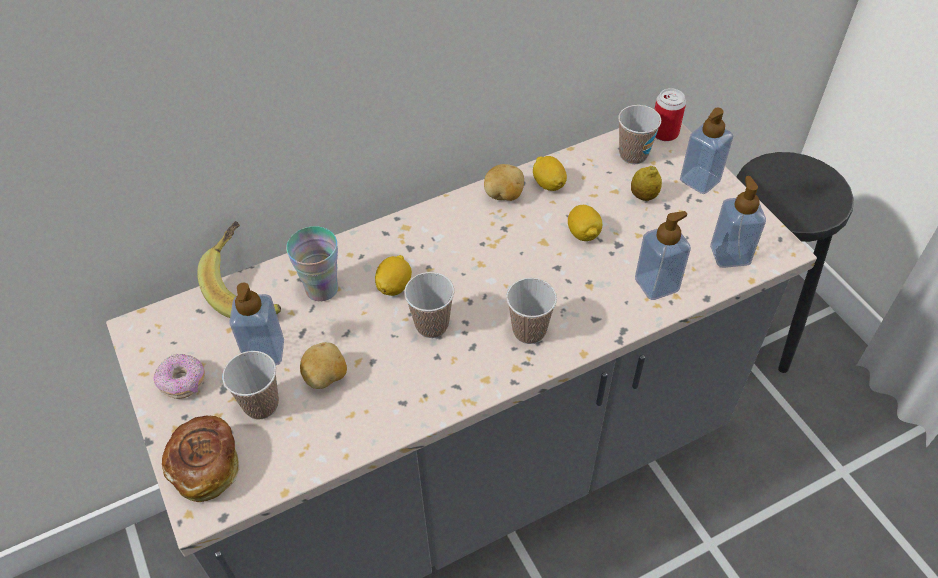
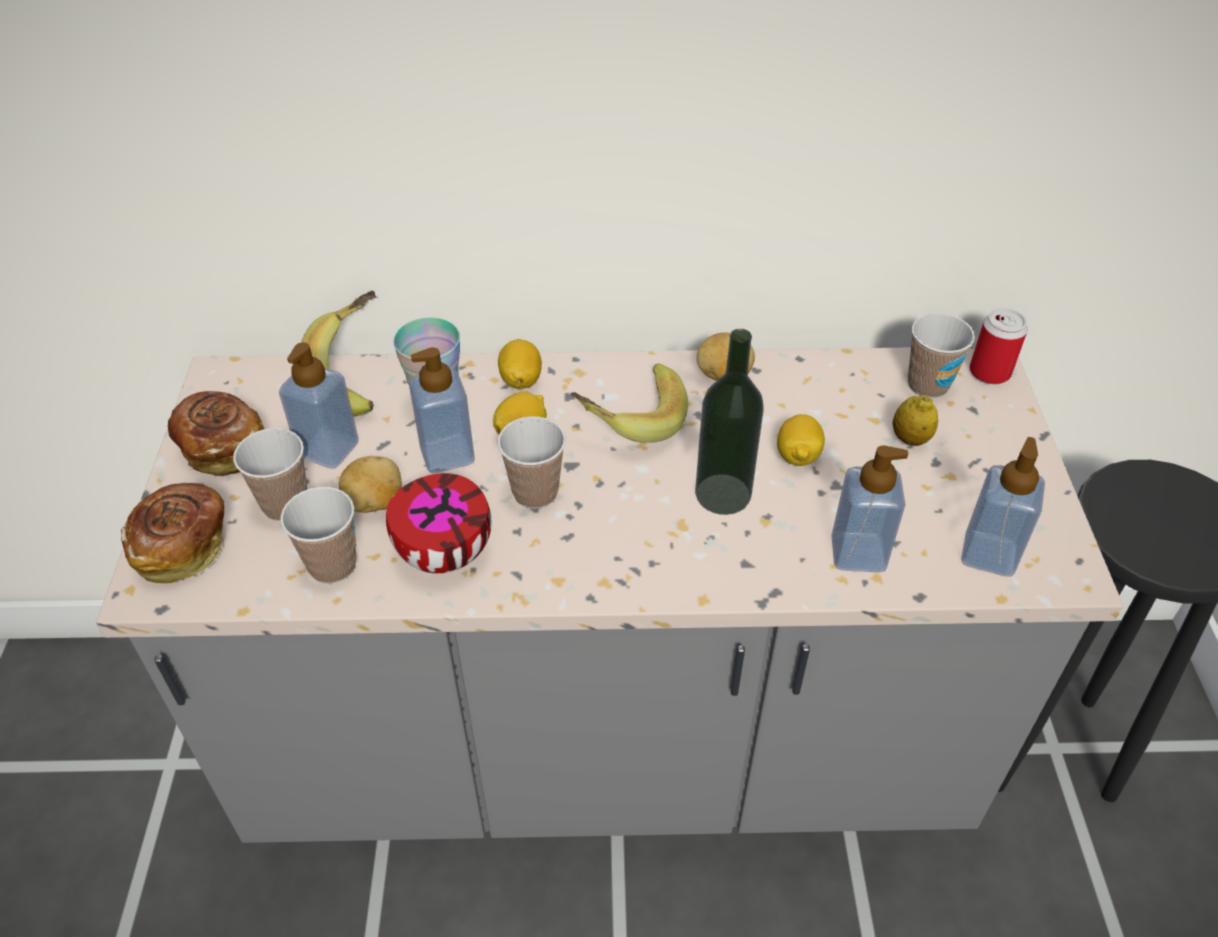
camera: 25 degrees right, 5 degrees down
(183, 382) = (223, 448): donut -> bread
(396, 392) = (441, 552): none -> bowl
(461, 249) = (629, 419): none -> banana
(529, 331) = (650, 545): cup -> cup (332, 565)
(548, 184) = (790, 382): lemon -> lemon (521, 380)
(553, 278) = (723, 494): none -> bottle
(700, 180) = (1003, 446): soap dispenser -> soap dispenser (447, 454)

